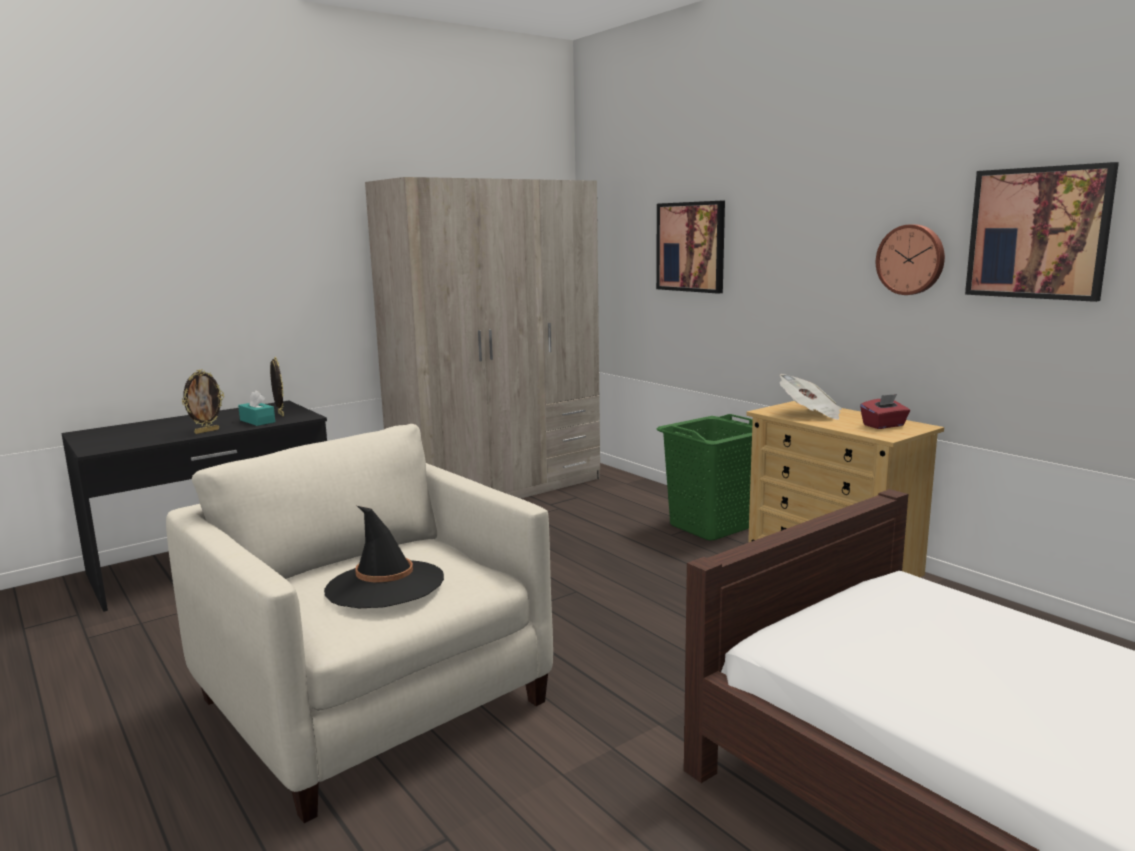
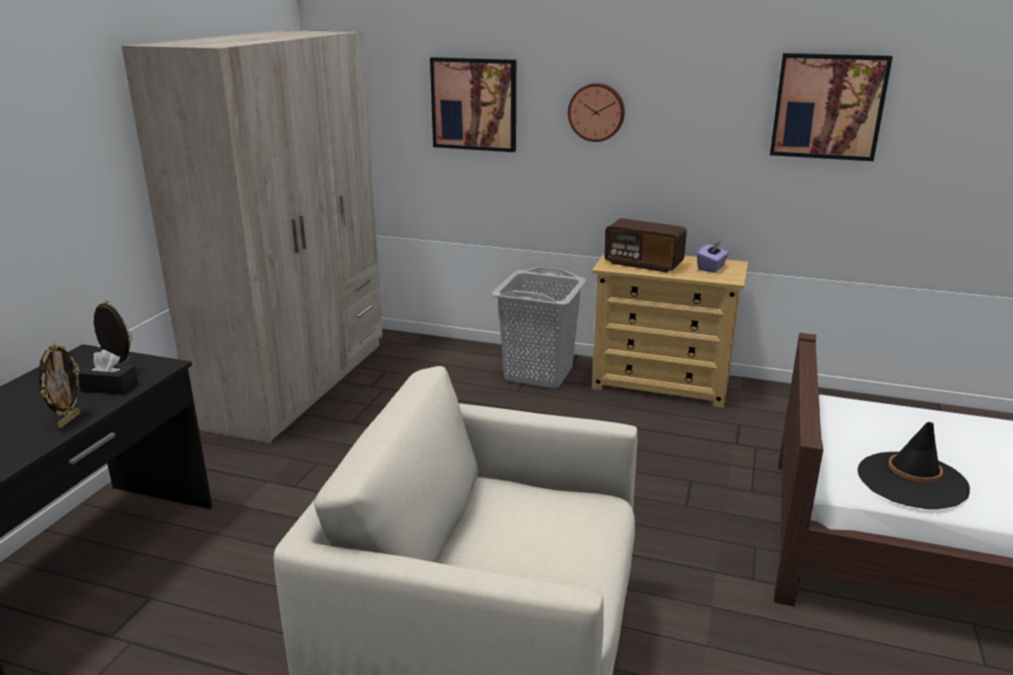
camera: 35 degrees left, 10 degrees up
(257, 421) = (109, 387): turquoise tissue box -> black tissue box
(385, 585) = (544, 546): black hat -> black hat (911, 481)
(711, 526) = (539, 373): green laundry basket -> grey laundry basket
(810, 414) = (643, 264): newspaper -> radio
(884, 425) = (711, 268): red tissue box -> purple tissue box
(911, 259) = (718, 124): wall clock -> wall clock (596, 112)

